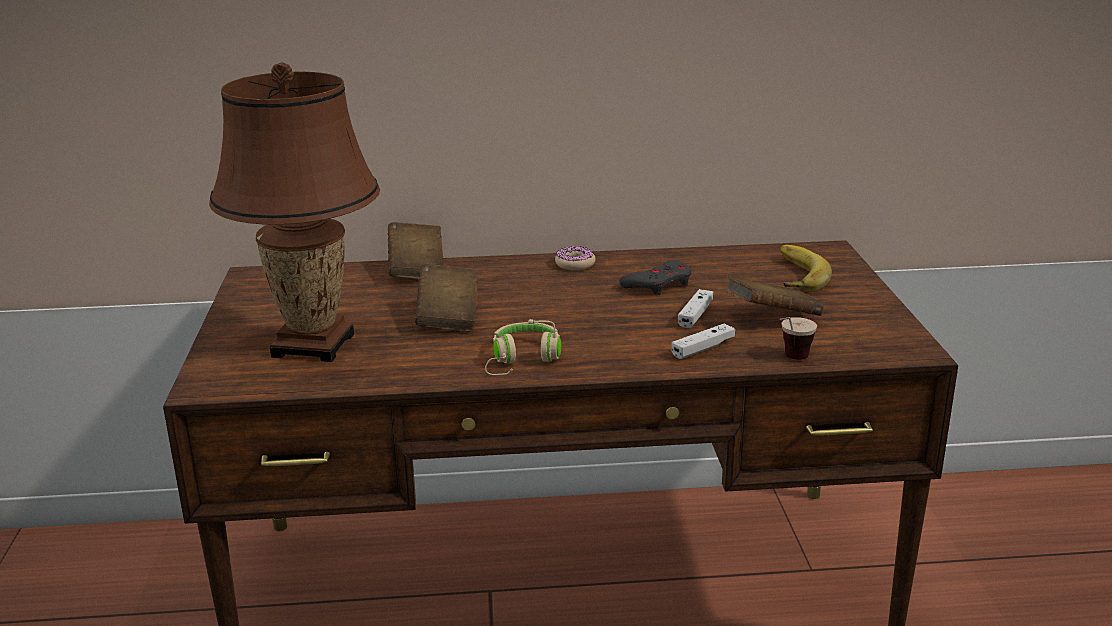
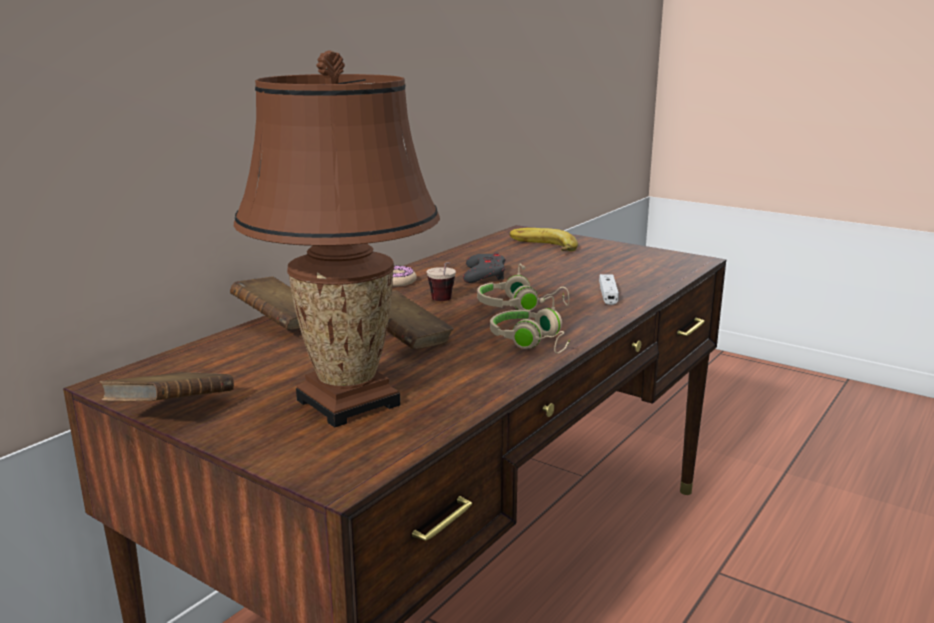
camera: 50 degrees left, 5 degrees down
(600, 326) = (519, 306): none -> beige headphones
(695, 315) = (553, 282): white game controller -> none
(772, 317) = (593, 269): brown book -> brown book (172, 413)
(790, 360) = (663, 284): cup -> cup (444, 302)

